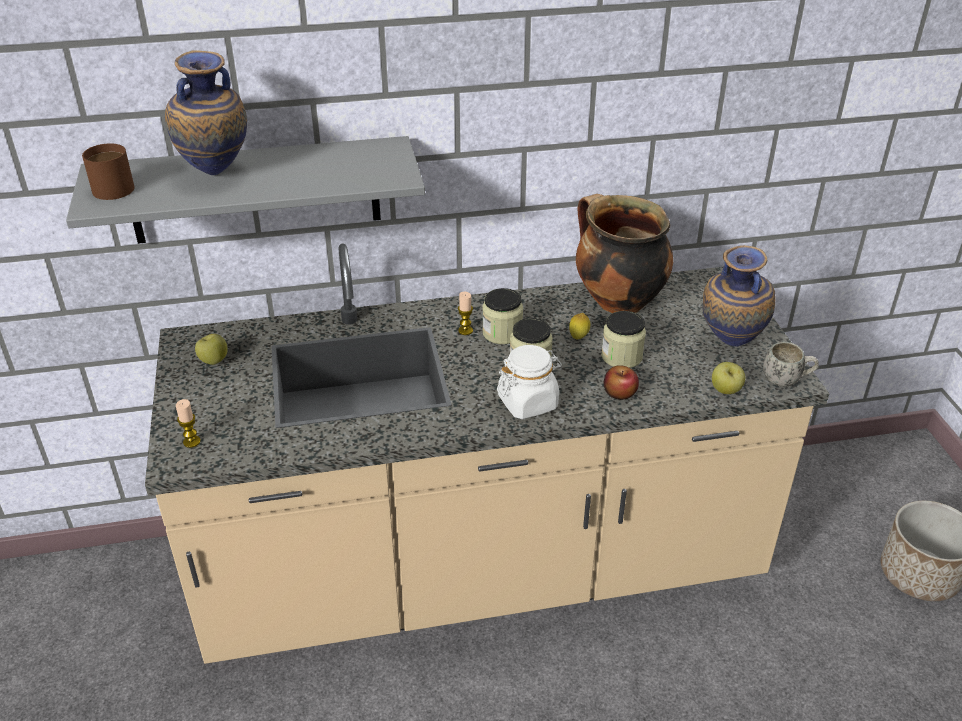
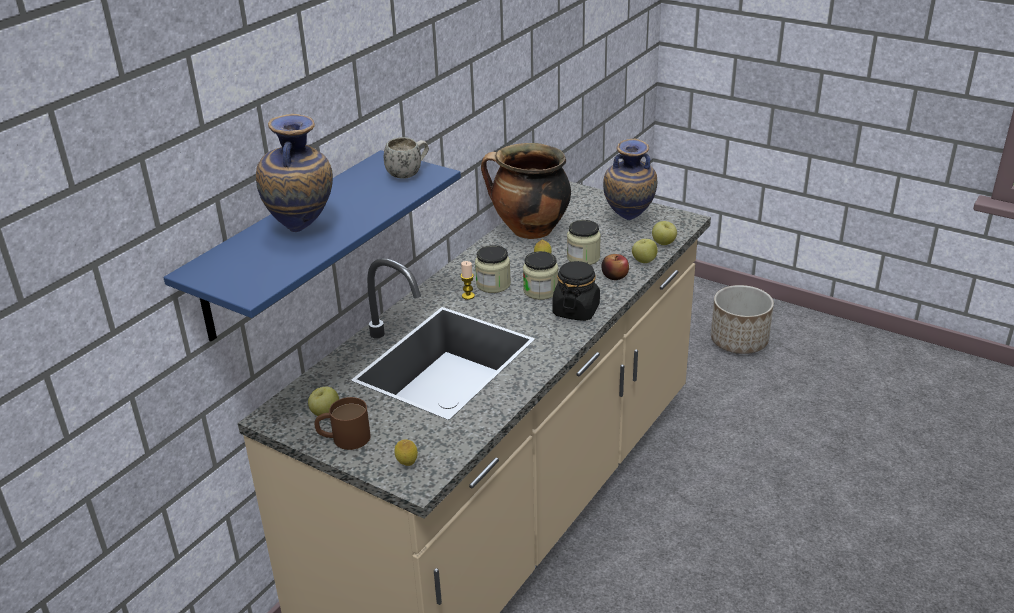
camera: 45 degrees left, 5 degrees down
(108, 187) = (231, 276): brown mug -> brown mug (343, 438)
(191, 442) = (407, 464): candle -> lemon
(255, 190) = (289, 245): grey shelf -> blue shelf
(528, 403) = (576, 310): white jar -> black jar
(673, 396) = (643, 261): none -> apple
(786, 381) = (683, 222): white mug -> white mug (409, 173)

